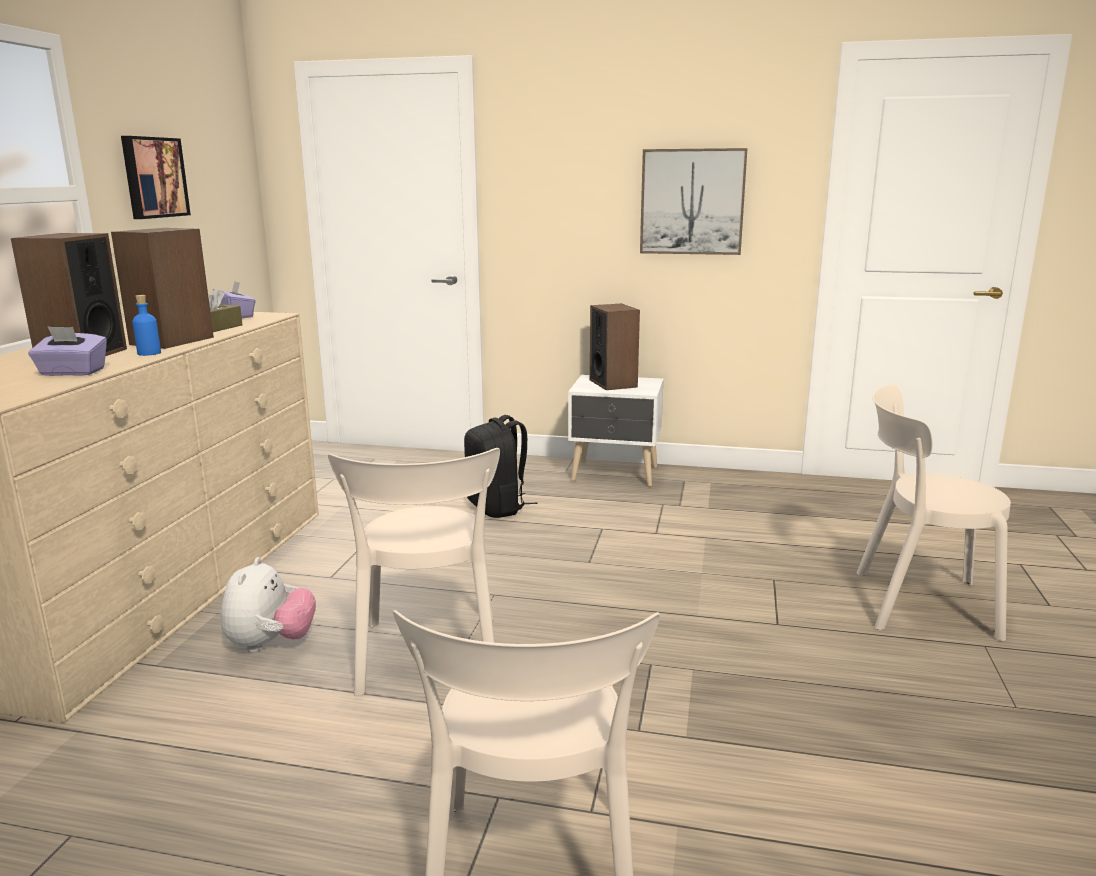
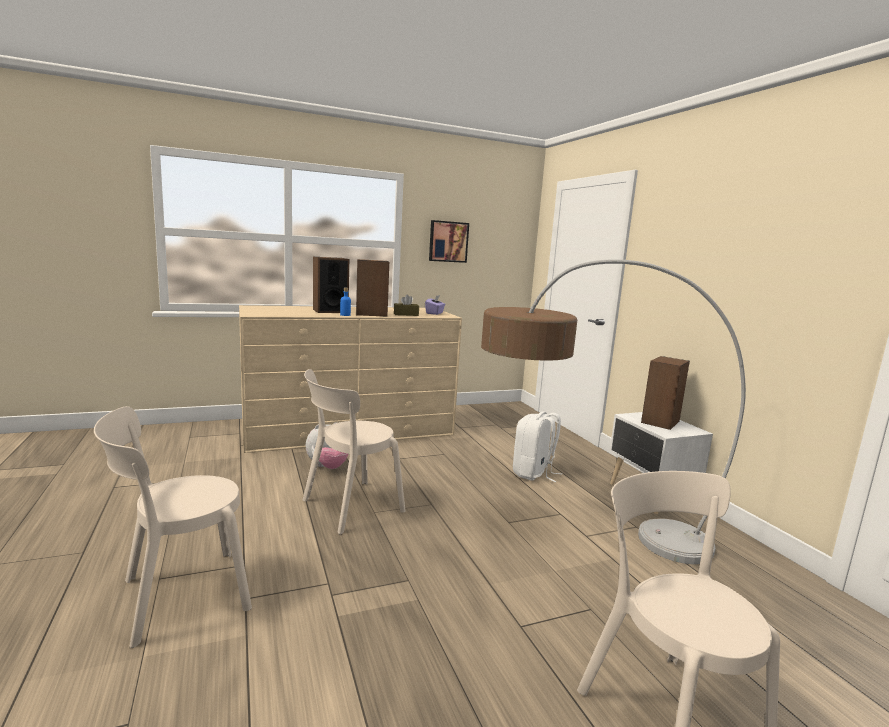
camera: 55 degrees right, 5 degrees down
(72, 372) = (302, 314): purple tissue box -> none
(498, 507) = (533, 473): black backpack -> white backpack
(644, 534) = (576, 531): none -> floor lamp
(692, 202) = (762, 283): picture -> none

